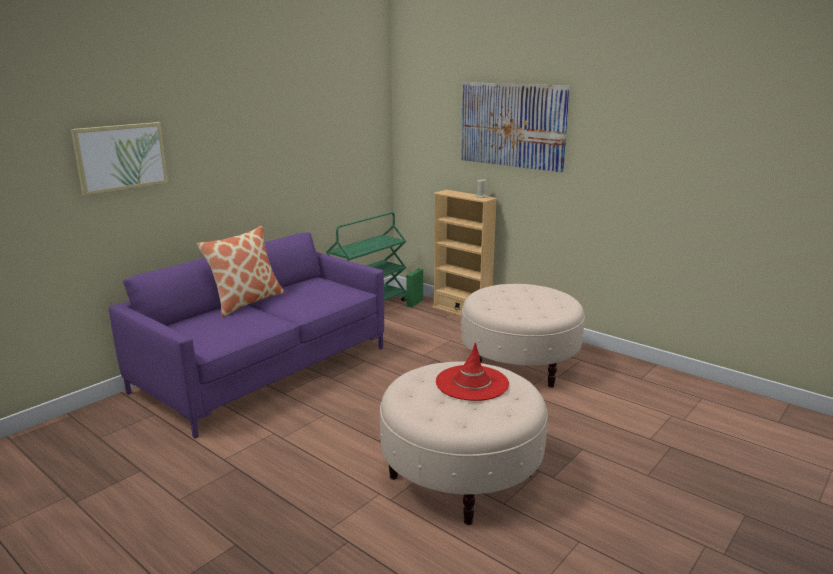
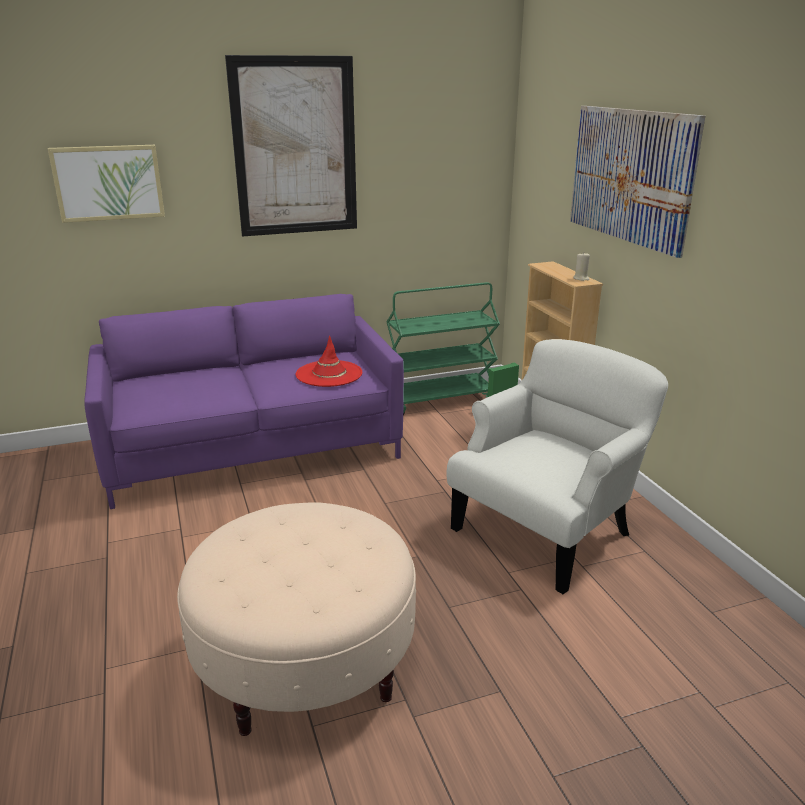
camera: 30 degrees right, 5 degrees up
(246, 302) = (237, 367): pillow -> none
(259, 120) = (295, 147): none -> picture
(472, 383) = (326, 547): red hat -> red hat (329, 374)
(519, 364) = (546, 531): beige ottoman -> white armchair

